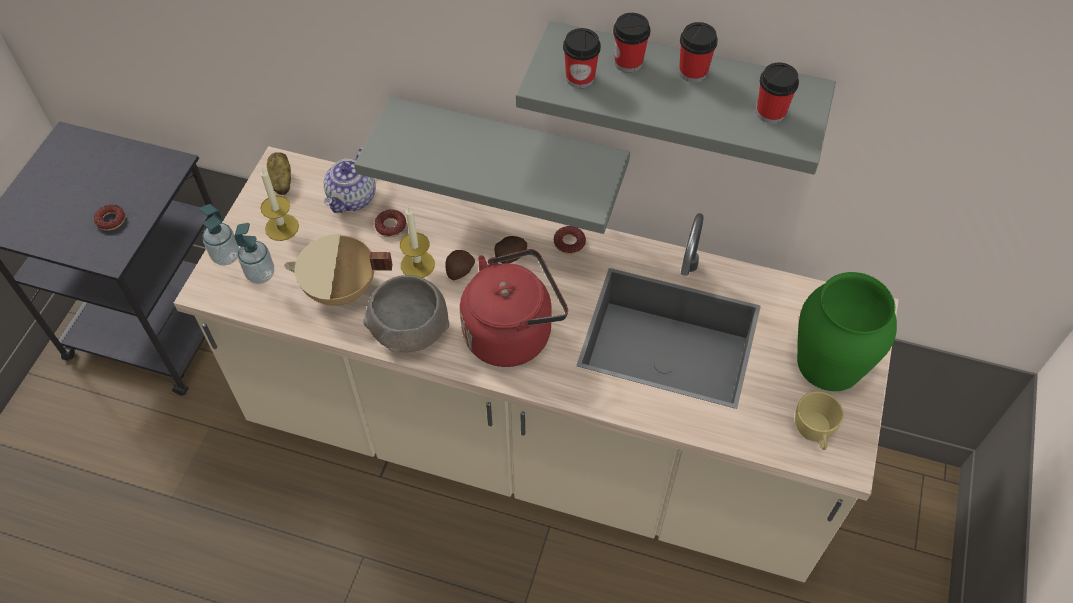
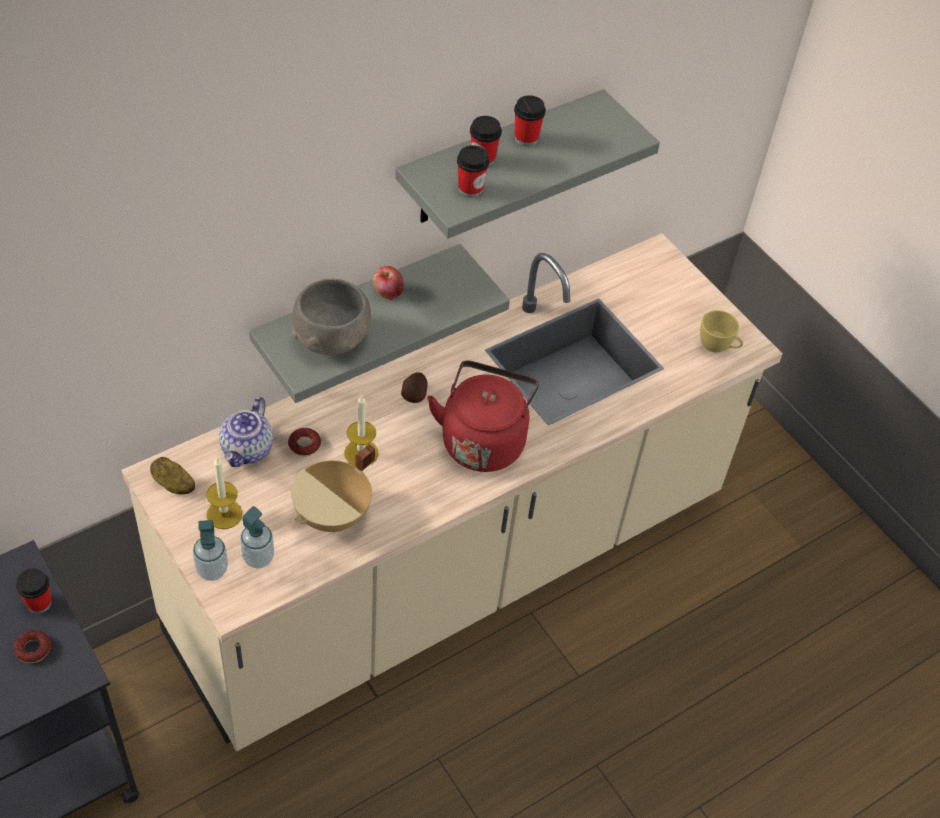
camera: 55 degrees left, 5 degrees down
(353, 198) = (248, 450): teapot -> teapot turned 45 degrees clockwise
(410, 333) = (420, 499): grey bowl -> grey bowl (332, 339)
(459, 271) = (395, 433): potato -> none
(521, 144) = (388, 292): none -> apple
(569, 243) = (439, 355): donut -> none
(770, 113) = (599, 132): cup -> cup (39, 603)
(829, 363) = (675, 300): green vase -> none

